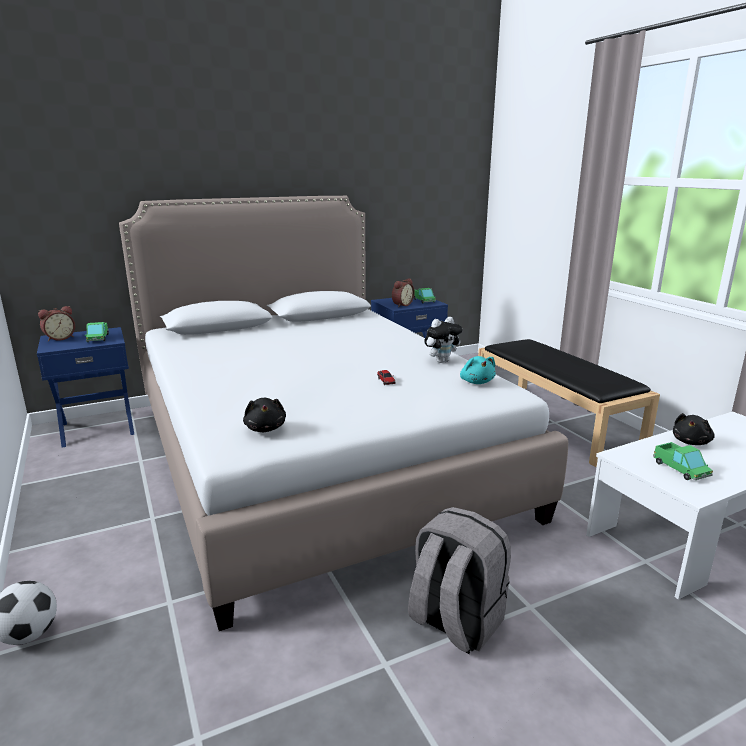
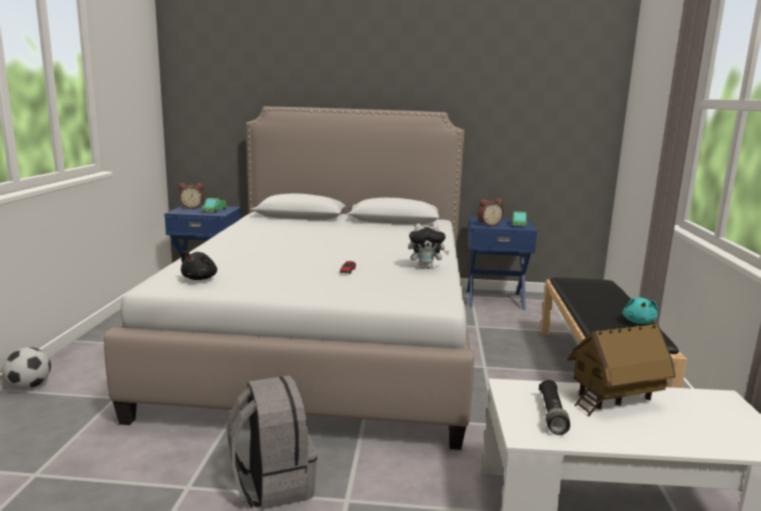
camera: 30 degrees right, 5 degrees down
(476, 382) = (423, 287): turquoise plush toy -> turquoise plush toy (638, 322)
(680, 469) = (552, 414): toy truck -> black flashlight
(691, 442) = (615, 399): black plush toy -> toy house

